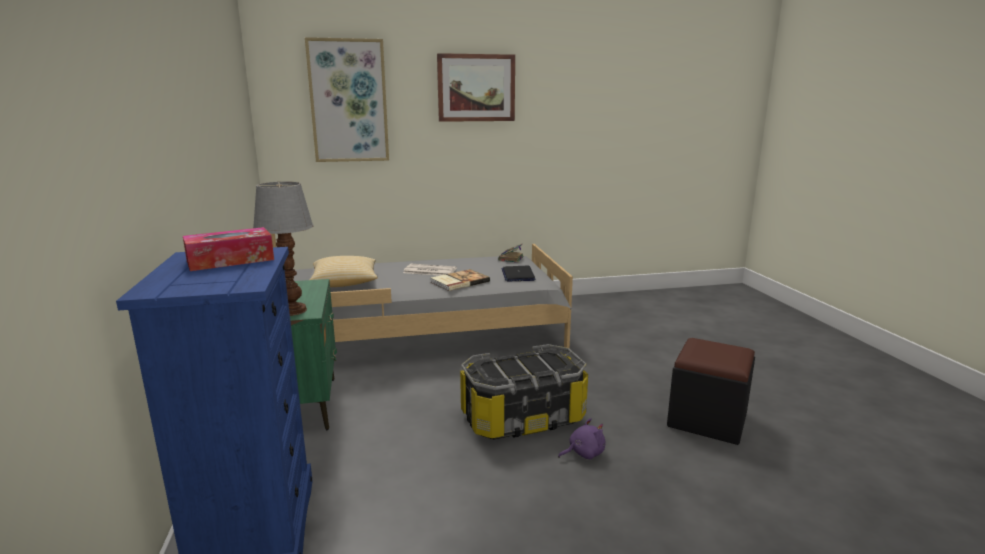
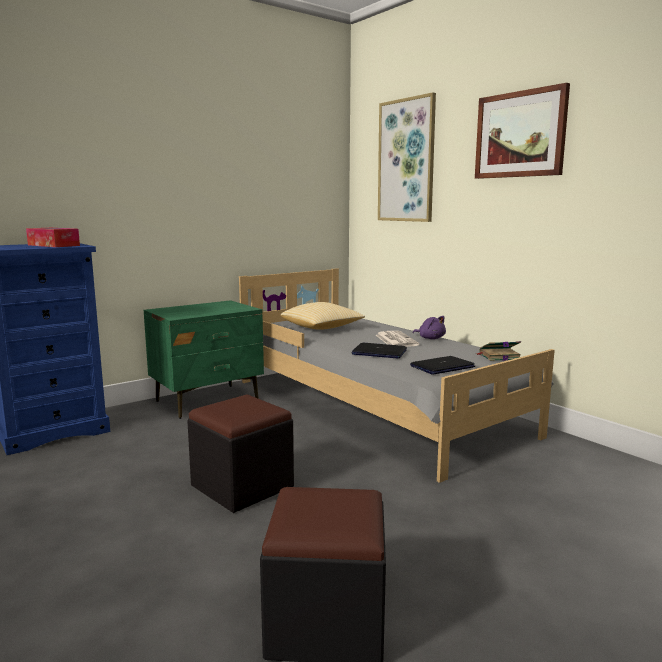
camera: 65 degrees right, 5 degrees down
(292, 310) = (180, 314): table lamp -> none
(459, 282) = (379, 352): book -> laptop
(523, 418) = (242, 486): storage box -> black ottoman
(583, 453) = (188, 531): purple plush toy -> purple plush toy (430, 338)

